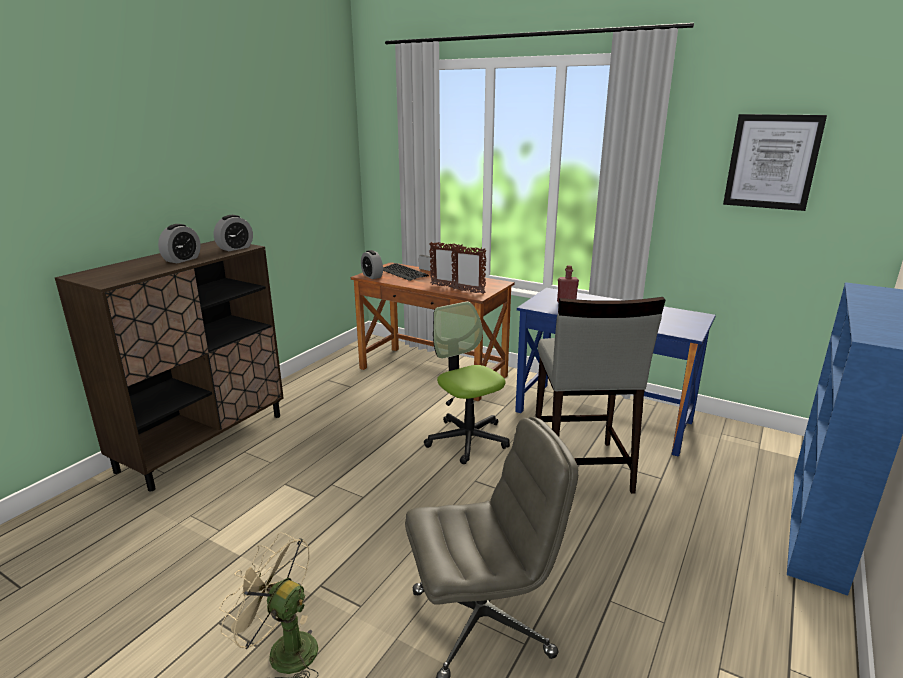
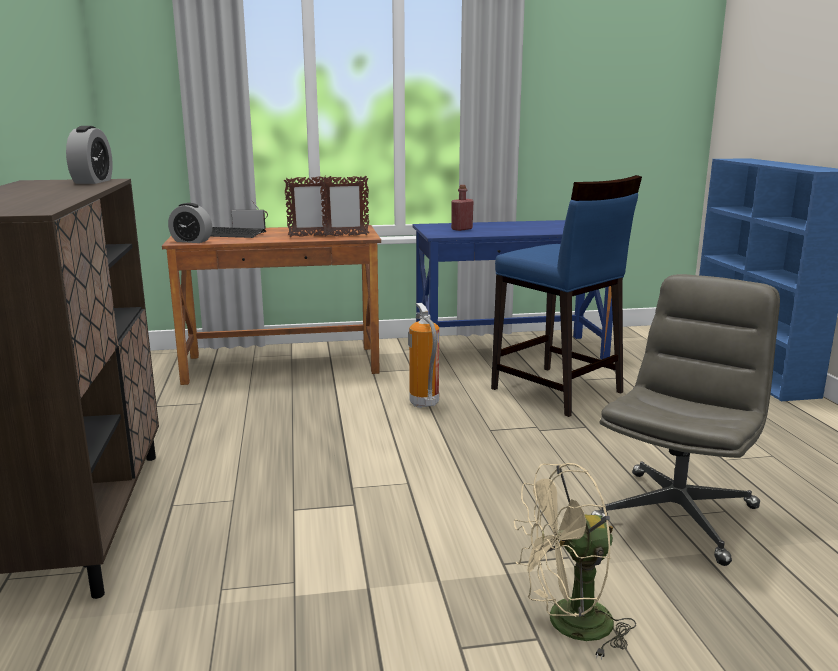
camera: 40 degrees left, 5 degrees down
(182, 260) = (55, 192): alarm clock -> none
(467, 439) = (424, 404): office chair -> fire extinguisher
(580, 468) = (557, 391): grey stool -> blue stool
(772, 162) = (610, 67): picture -> none

